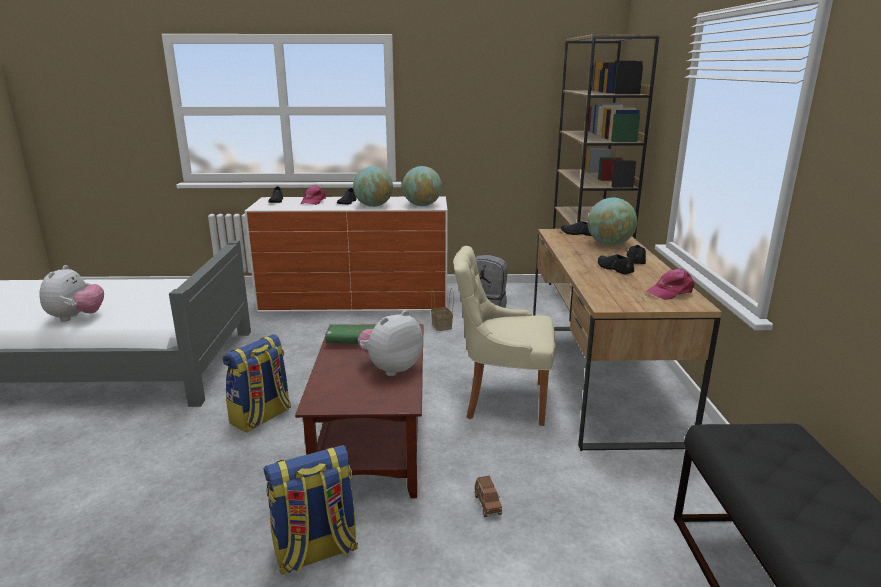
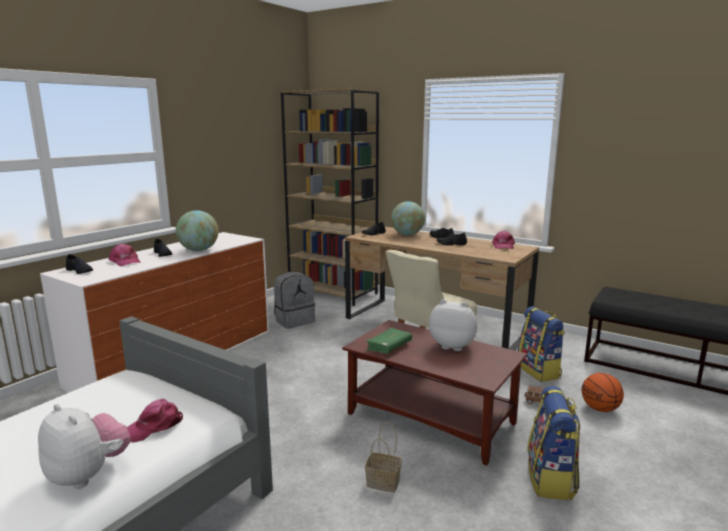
camera: 55 degrees left, 5 degrees down
(141, 312) = (154, 426): none -> pink cap
(261, 417) = (338, 459): backpack -> backpack (539, 371)
(391, 368) = (453, 346): plush toy -> plush toy turned 120 degrees clockwise
(422, 205) = (235, 241): globe -> none
(442, 326) = (293, 341): basket -> basket (384, 482)
(530, 563) = (600, 409): none -> basketball

